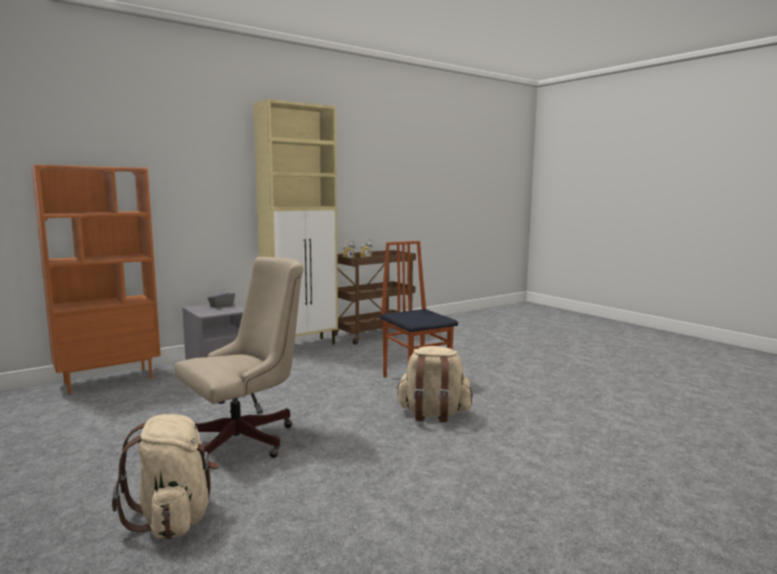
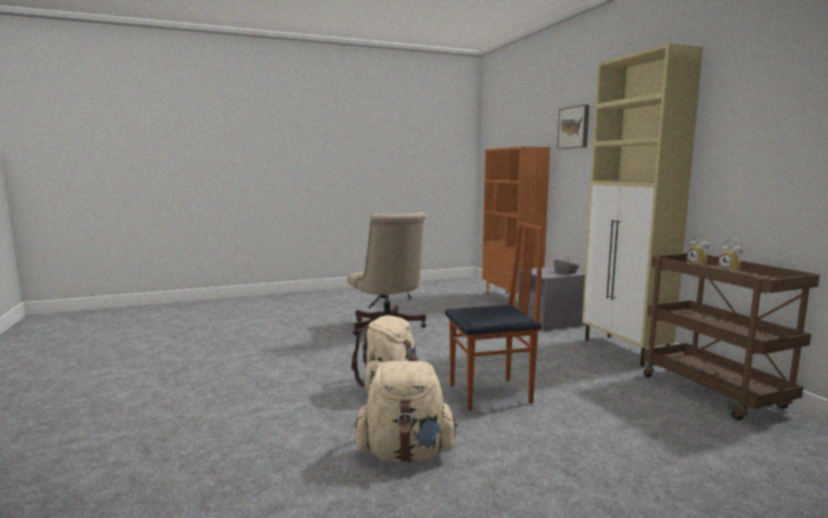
camera: 105 degrees right, 0 degrees up
(174, 518) = (312, 319): beige backpack -> beige backpack (406, 453)
(175, 149) = (574, 127): none -> picture

